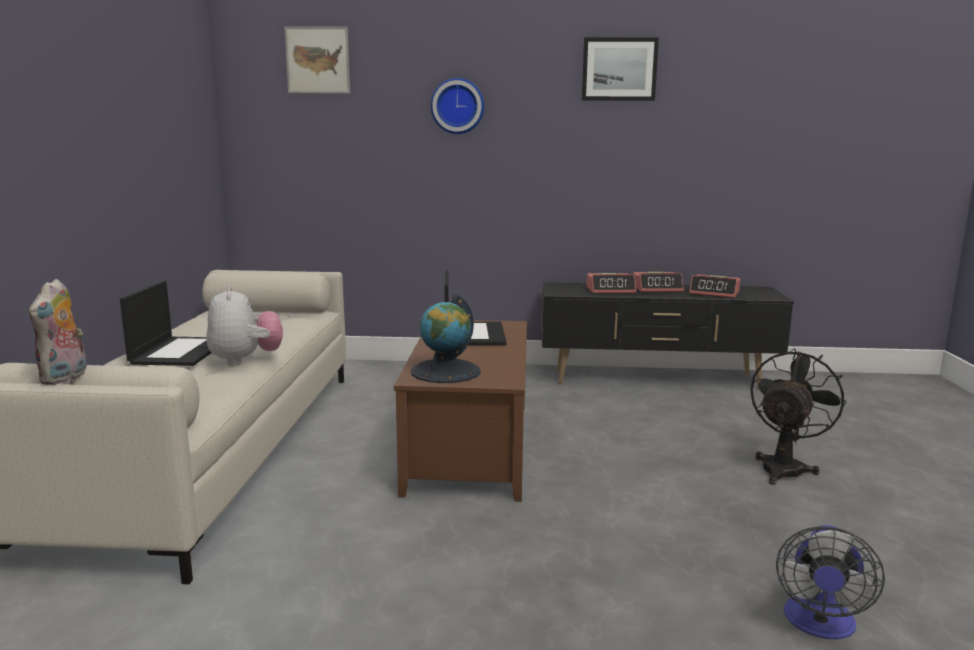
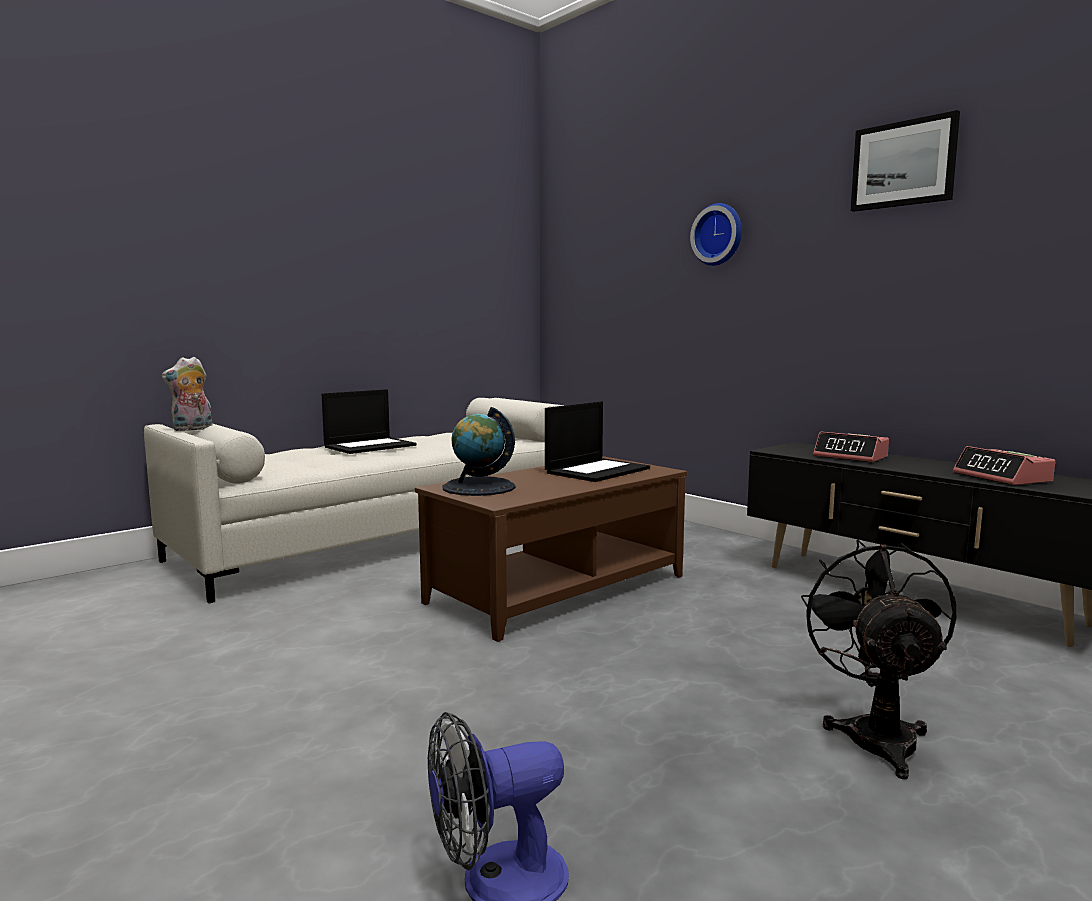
camera: 45 degrees right, 5 degrees down
(245, 360) = (386, 457): plush toy -> none
(318, 60) = (606, 204): picture -> none
(657, 289) = (925, 463): alarm clock -> none
(785, 467) = (876, 734): black fan -> black fan turned 75 degrees counterclockwise

